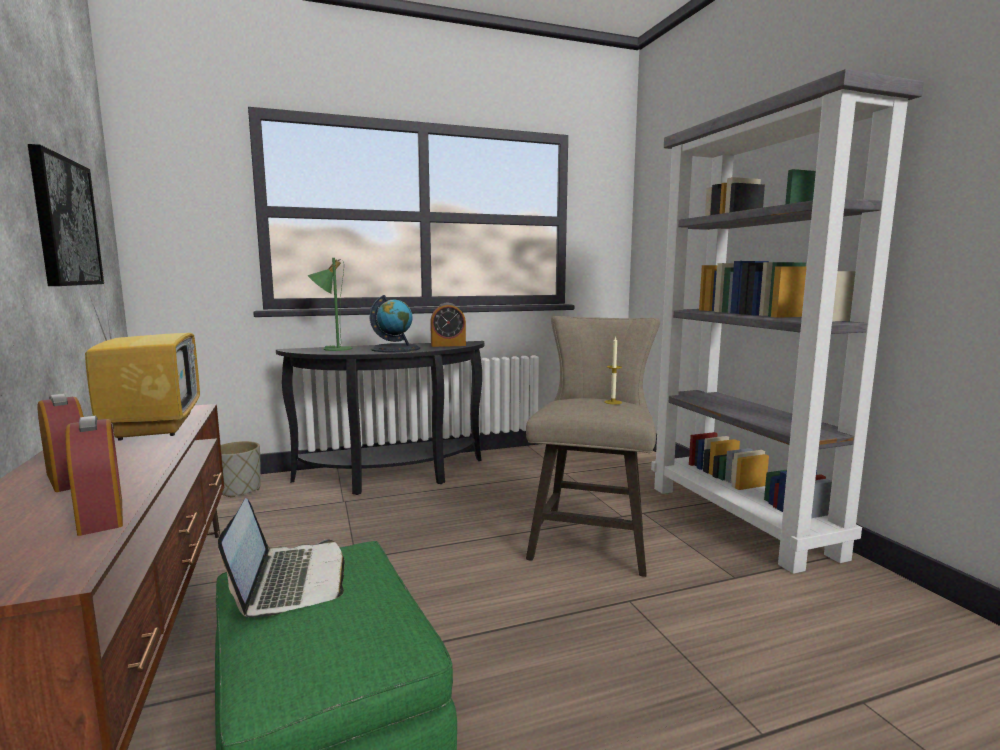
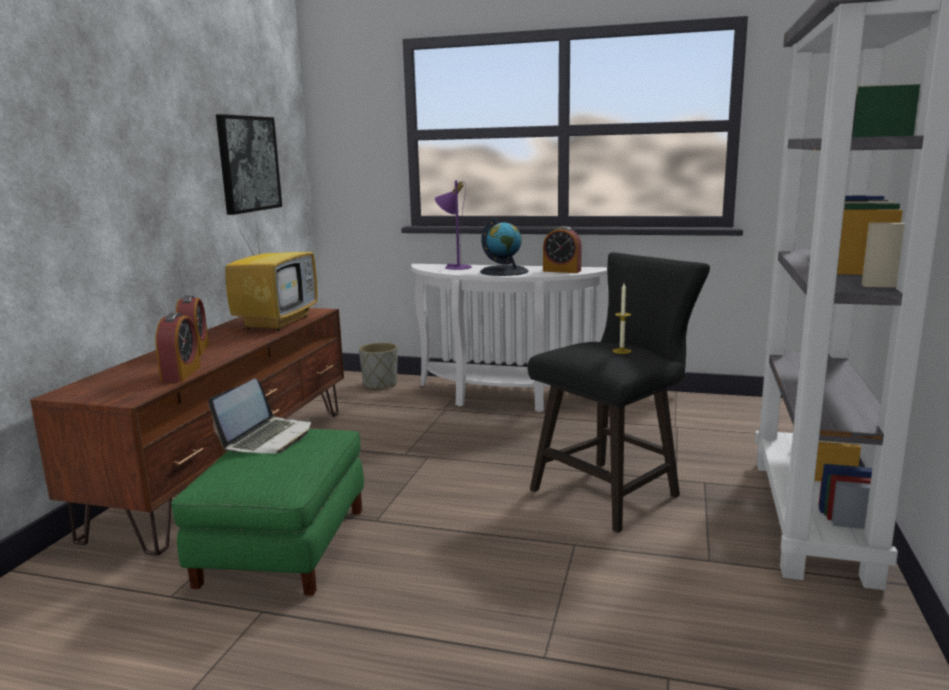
camera: 35 degrees right, 5 degrees up
(332, 348) = (454, 267): green table lamp -> purple table lamp
(394, 478) = (504, 398): black console table -> white console table
(592, 539) = (613, 491): beige stool -> black stool

